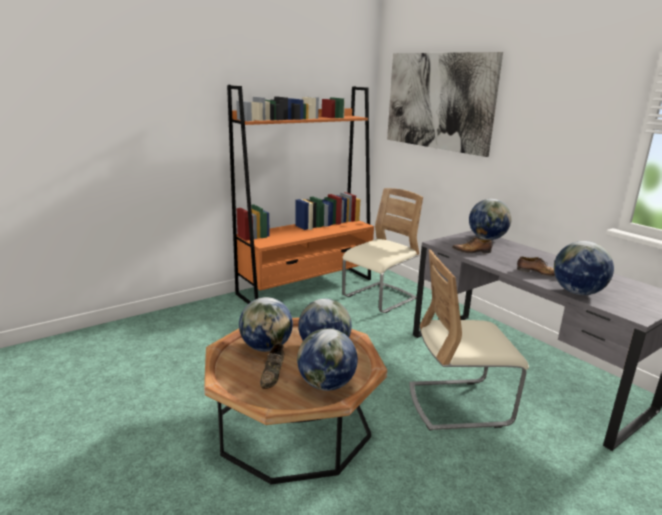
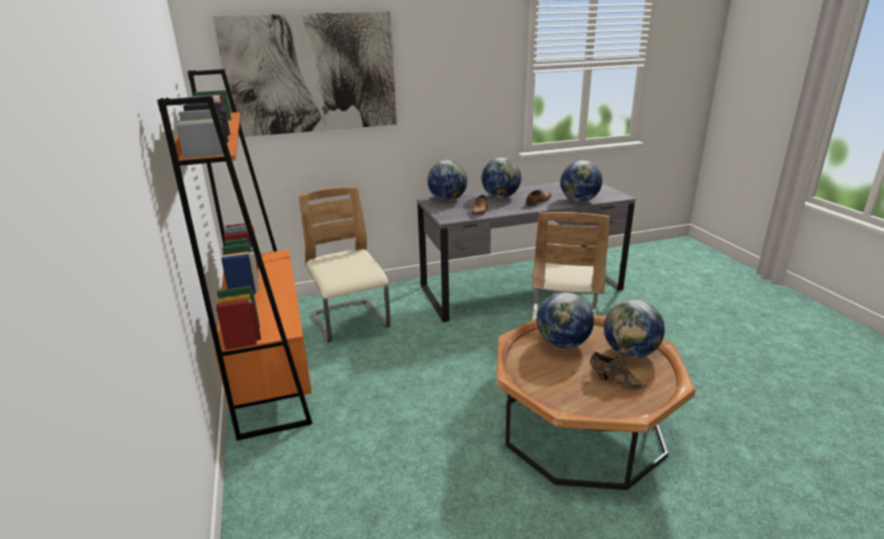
camera: 70 degrees left, 5 degrees up
(266, 347) = (554, 379): globe -> globe (500, 197)

